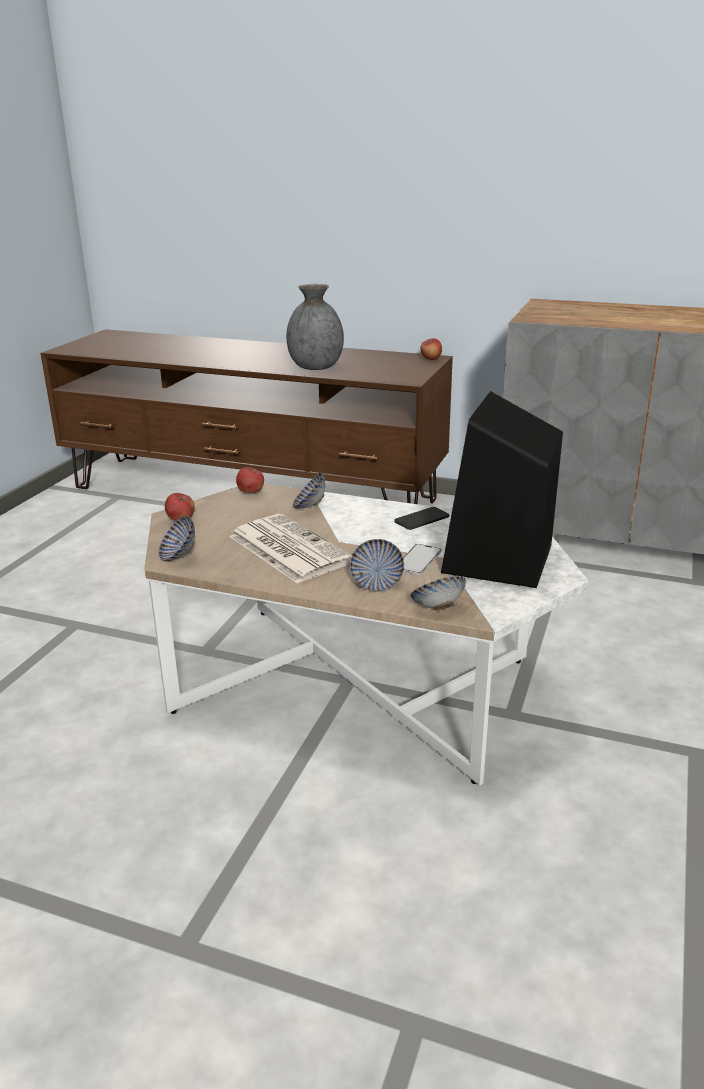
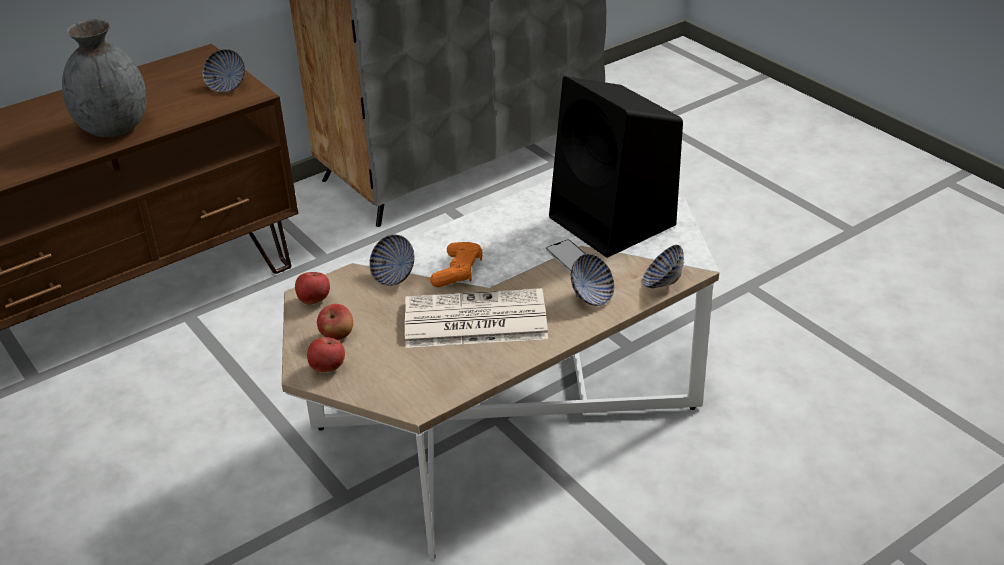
camera: 55 degrees left, 10 degrees up
(178, 556) = (413, 393): bowl -> bowl (227, 86)
(342, 524) = (458, 272): none -> orange game controller
(422, 519) = (497, 226): phone -> none
(431, 359) = (203, 57): apple -> apple (337, 335)

